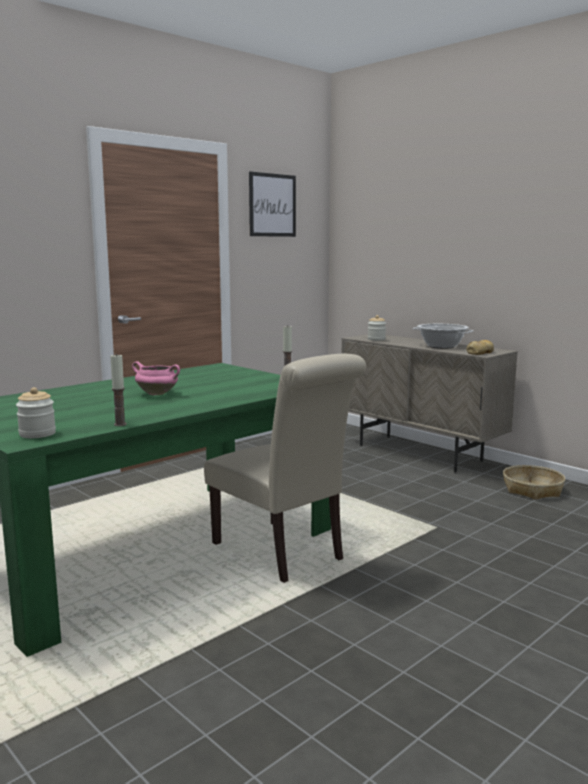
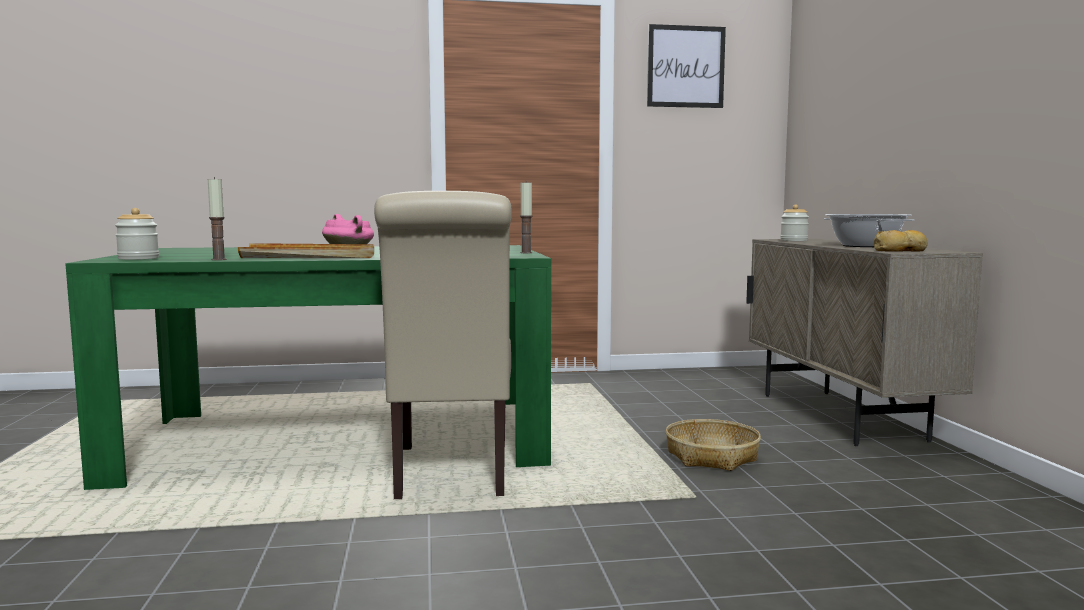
camera: 35 degrees right, 5 degrees down
(169, 407) = (310, 257): none -> beige tray
(532, 490) = (955, 491): basket -> basket (712, 456)

